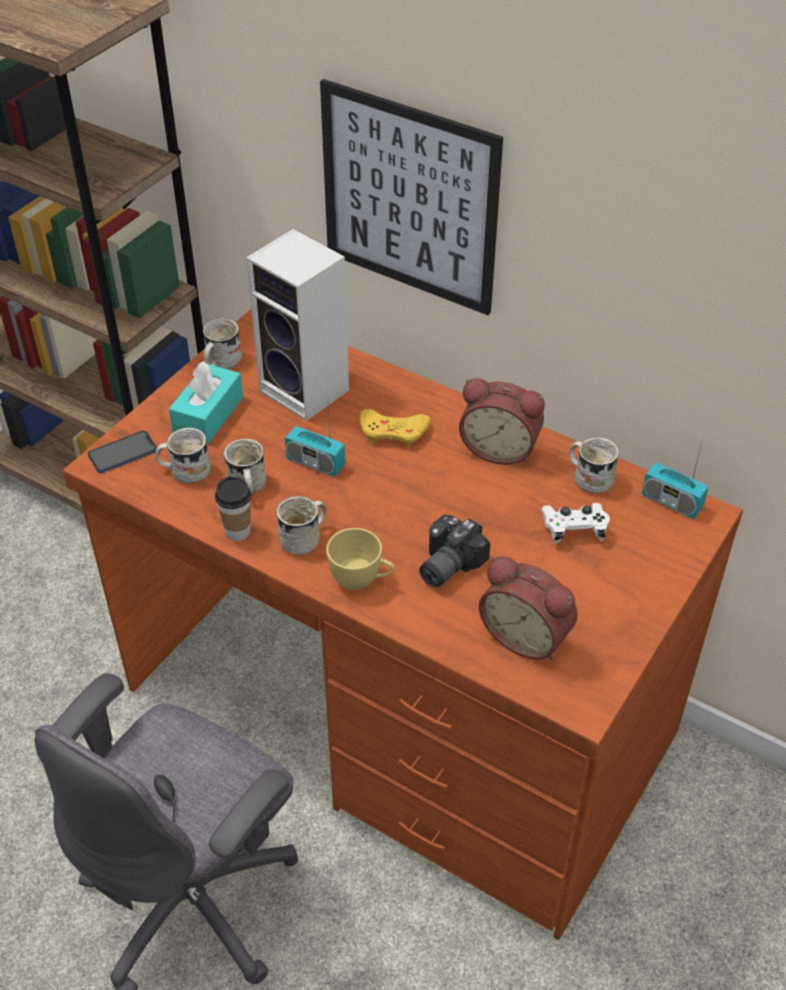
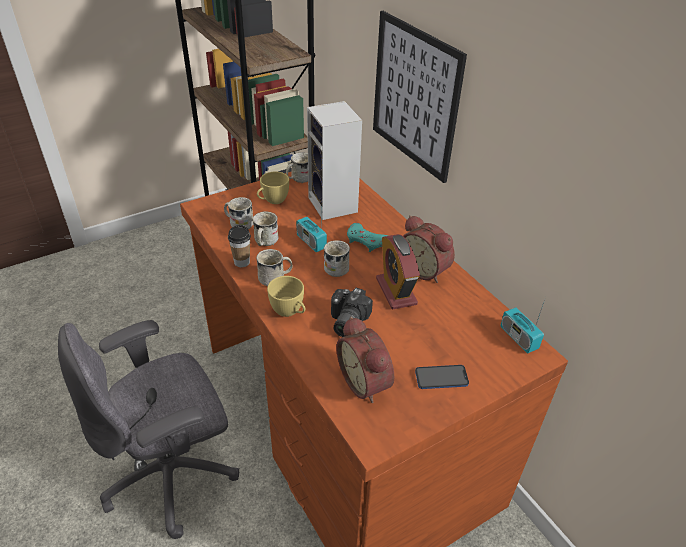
camera: 25 degrees right, 5 degrees down
(122, 453) = (215, 205): phone -> phone (441, 378)
(208, 415) = (272, 201): turquoise tissue box -> yellow cup
(393, 432) = (367, 241): yellow game controller -> turquoise game controller
(445, 564) = (345, 321): camera -> camera turned 45 degrees counterclockwise
(482, 495) = (396, 291): none -> alarm clock
(574, 530) = (440, 331): white game controller -> none
(589, 477) = (471, 304): white mug -> white mug (335, 267)

